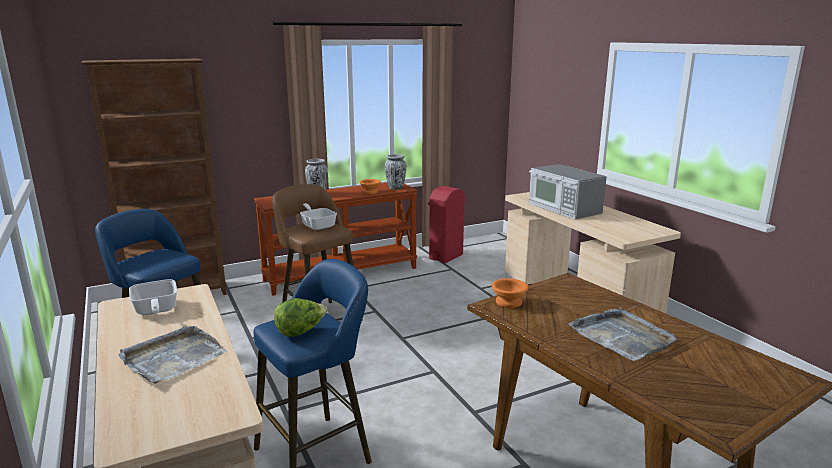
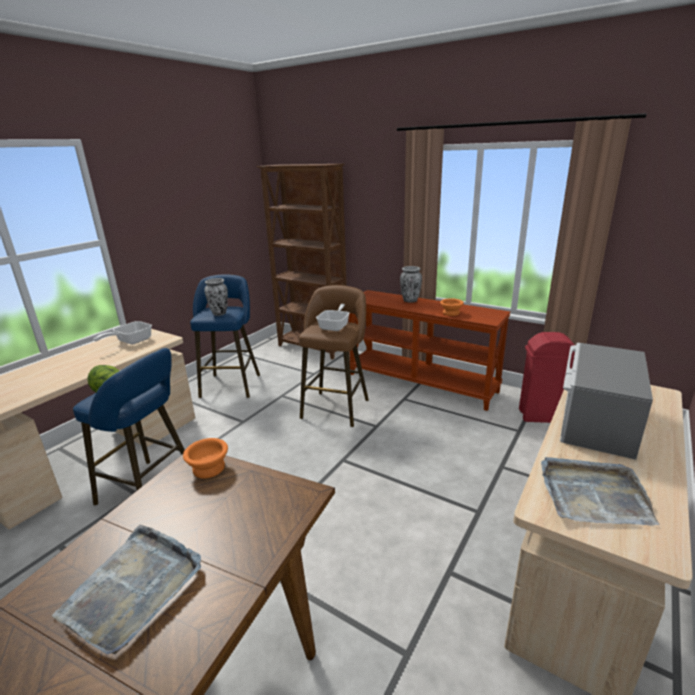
camera: 60 degrees right, 5 degrees up
(173, 358) = (61, 370): grey tray -> grey tray (592, 494)
(395, 188) = (482, 317): vase -> vase (219, 313)

